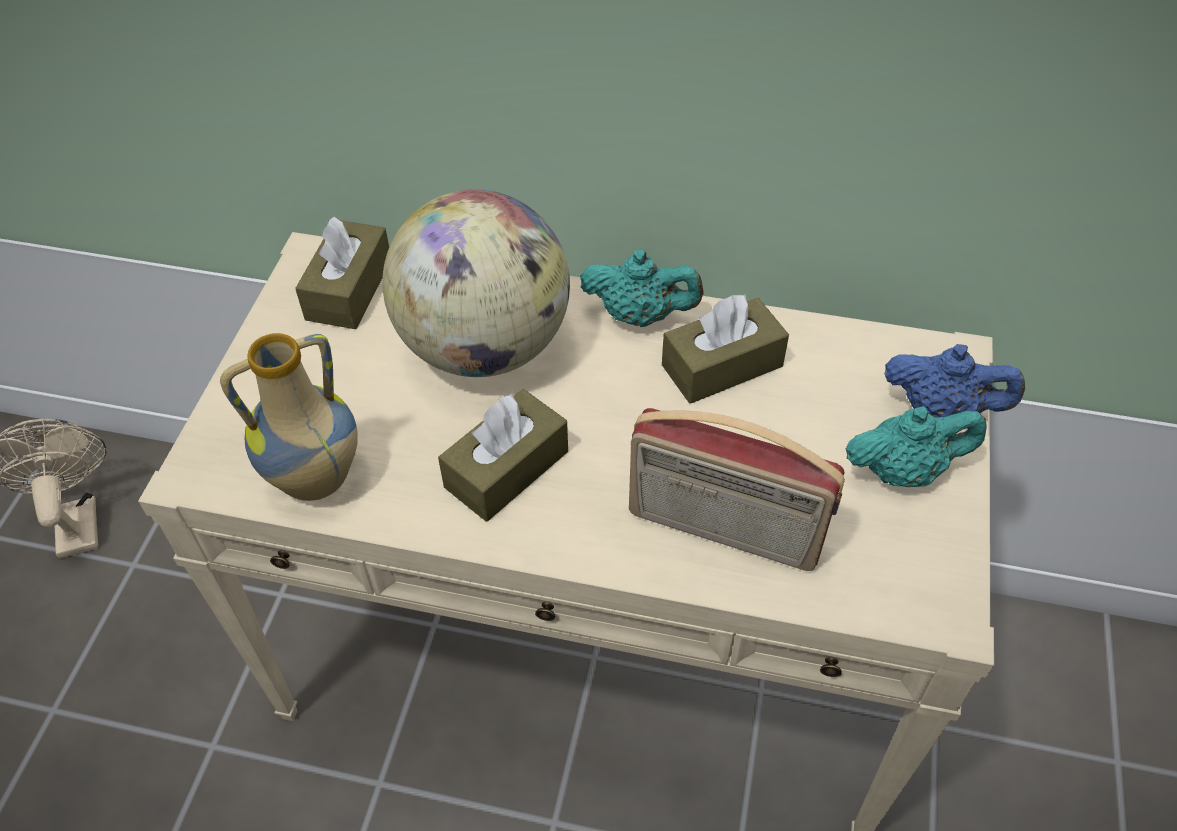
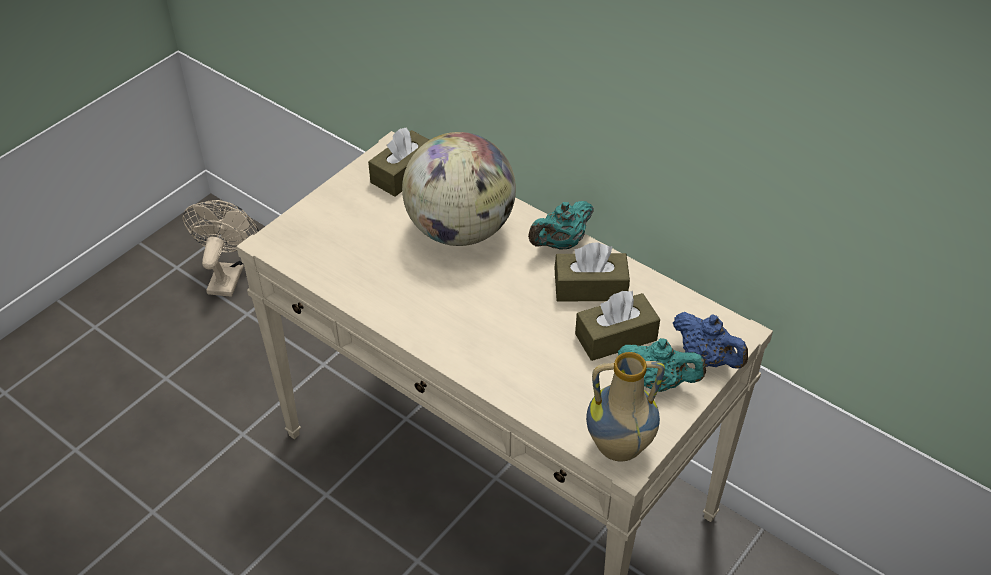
camera: 25 degrees right, 5 degrees down
(316, 481) = (329, 268): vase -> vase (618, 448)
(506, 469) = (432, 298): brown tissue box -> brown tissue box (616, 337)
(640, 315) = (561, 243): turquoise teapot -> turquoise teapot turned 105 degrees clockwise
(723, 531) = (530, 373): radio -> none

